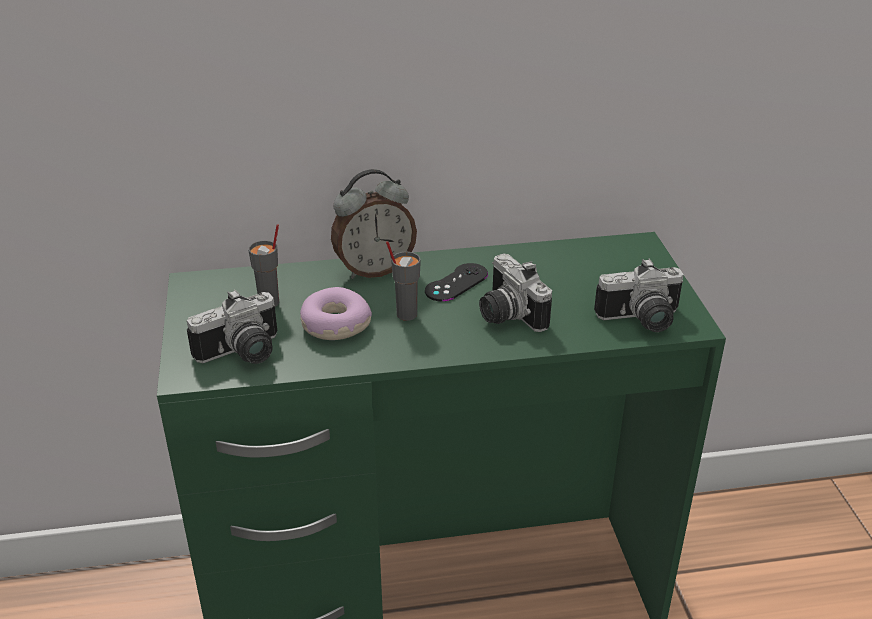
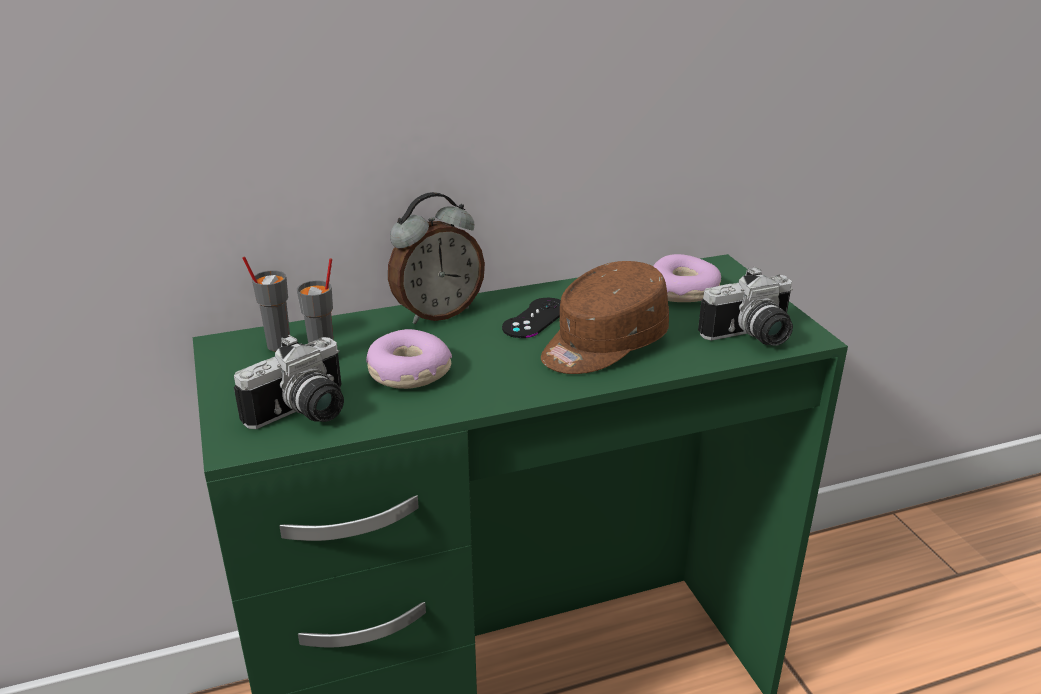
camera: 10 degrees left, 5 degrees down
(406, 314) = (488, 354): grey cup -> grey cup (278, 345)
(506, 314) = (602, 344): camera -> brown cap
(598, 267) = (683, 291): none -> donut

